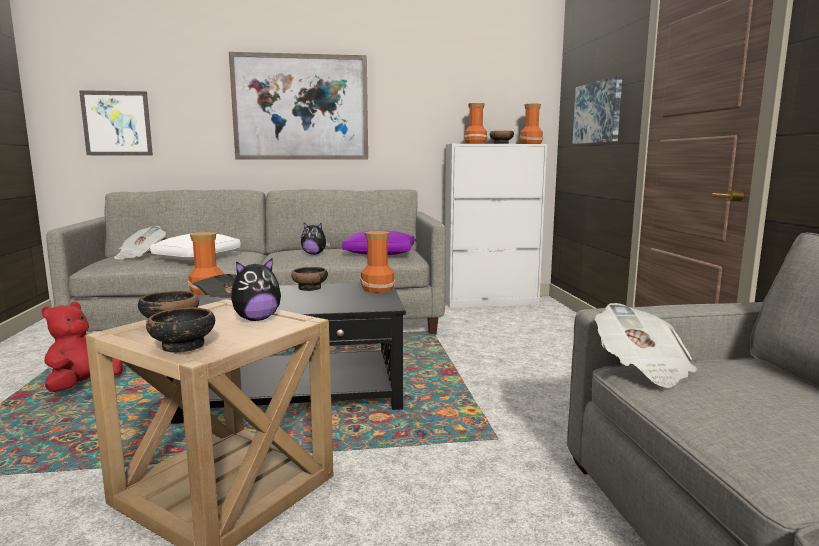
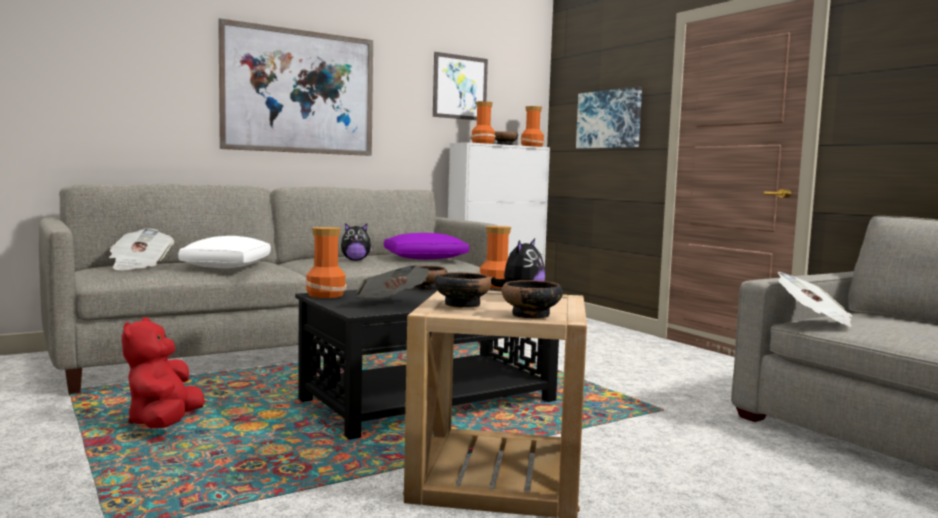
camera: 25 degrees left, 5 degrees down
(117, 123) = (63, 94): picture -> picture (460, 87)

